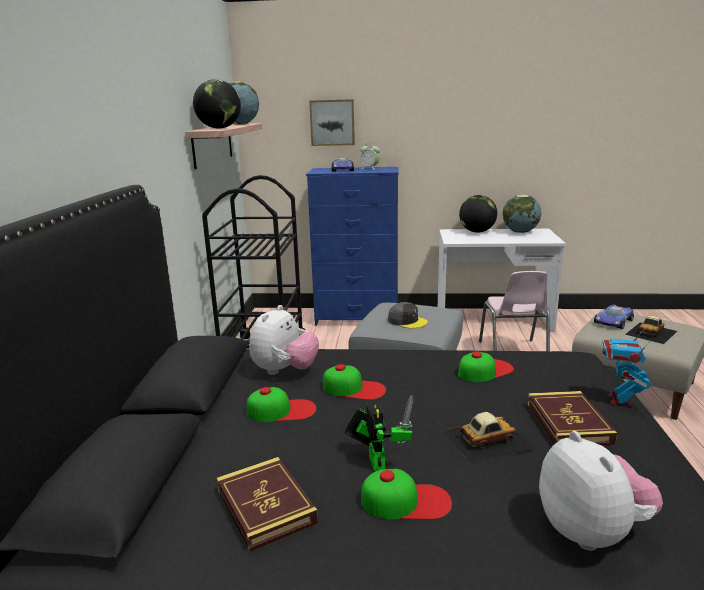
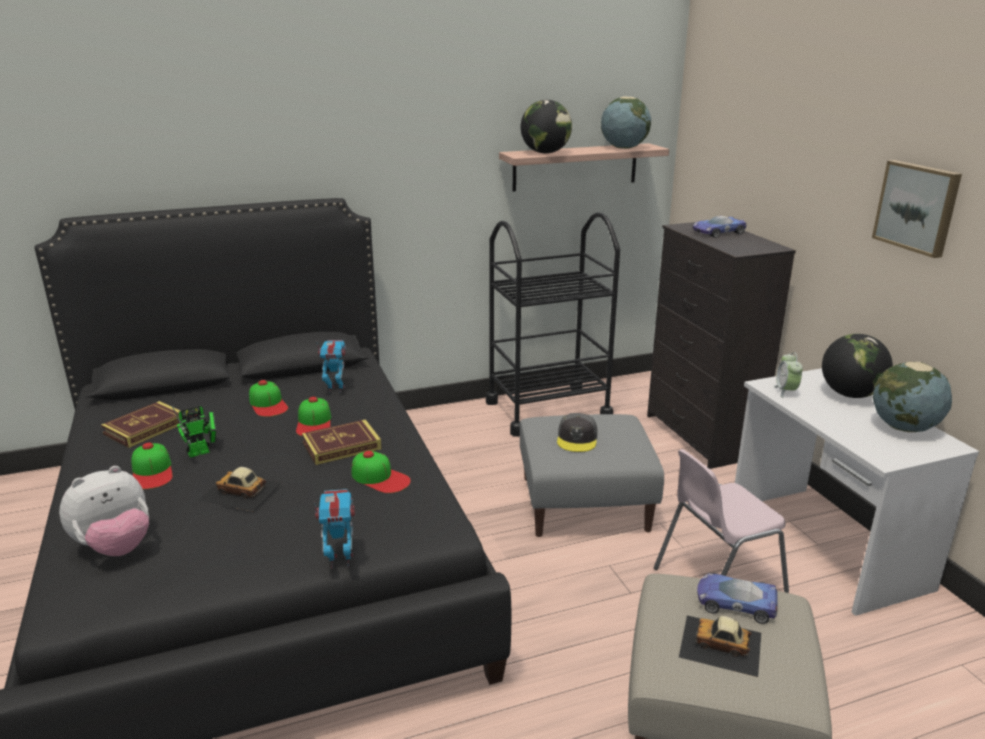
camera: 65 degrees right, 5 degrees up
(285, 371) = (335, 389): plush toy -> toy robot
(332, 122) = (750, 164): picture -> picture (917, 207)
(358, 318) = (701, 437): blue dresser -> black dresser
(370, 168) = (747, 241): alarm clock -> alarm clock (786, 391)
(486, 438) = (240, 491): toy car -> toy car turned 150 degrees clockwise
(568, 423) = (281, 532): book -> book (342, 446)

